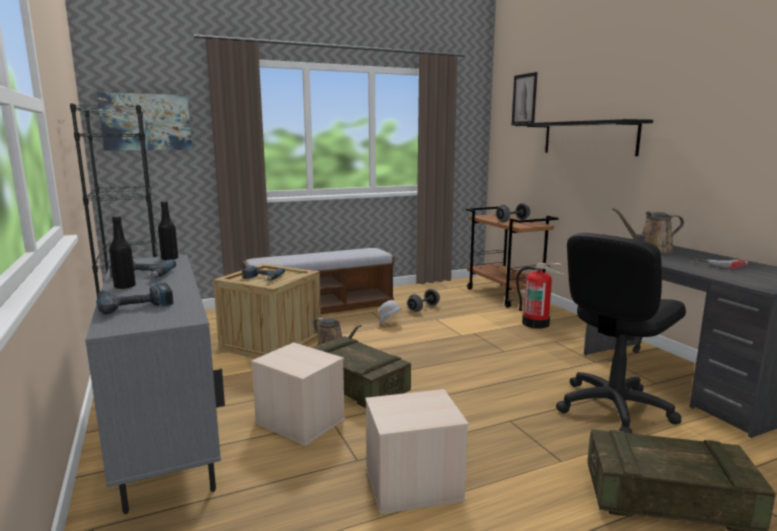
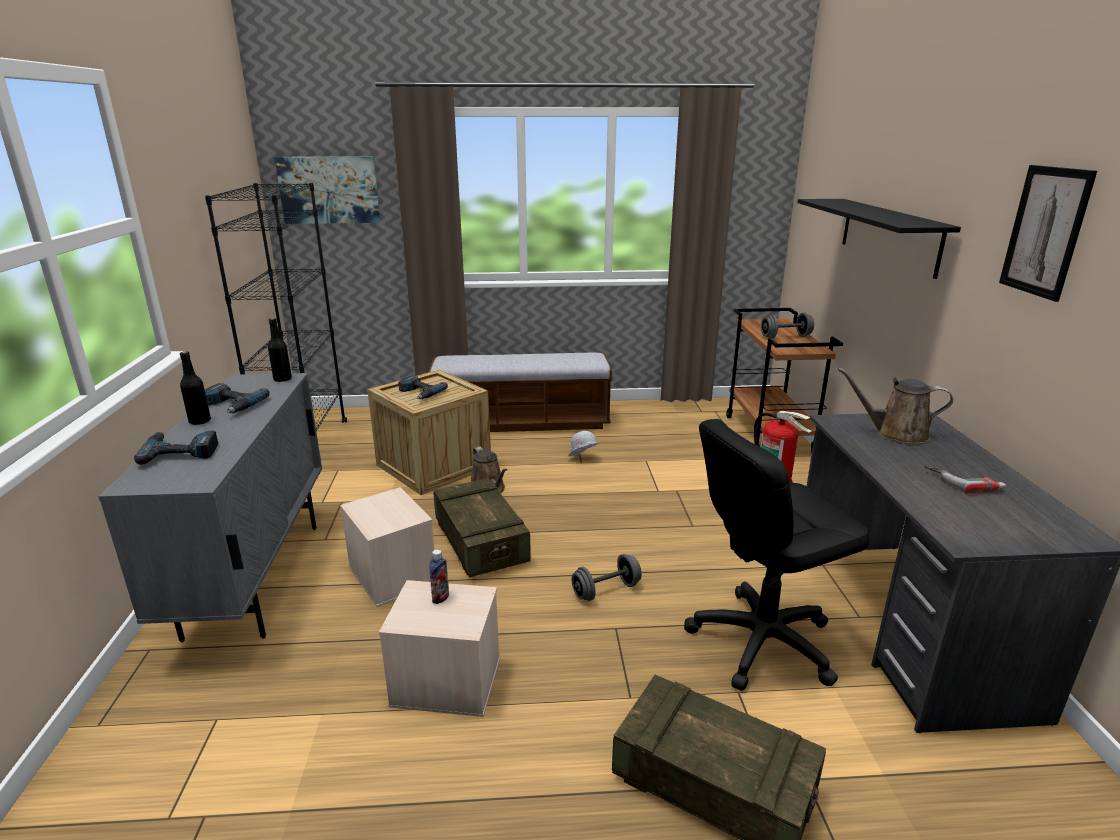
camera: 20 degrees right, 10 degrees up
(407, 403) = (440, 598): none -> bottle
(423, 308) = (642, 441): grey dumbbell -> grey dumbbell (606, 590)
(524, 99) = (831, 157): picture -> picture (1045, 231)

